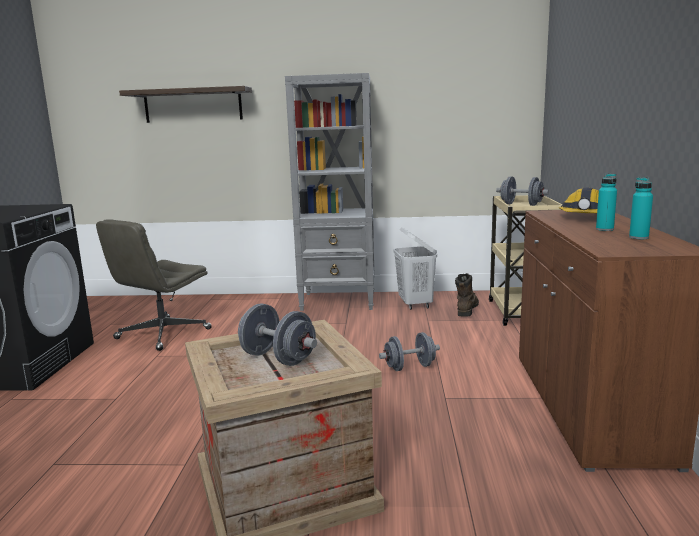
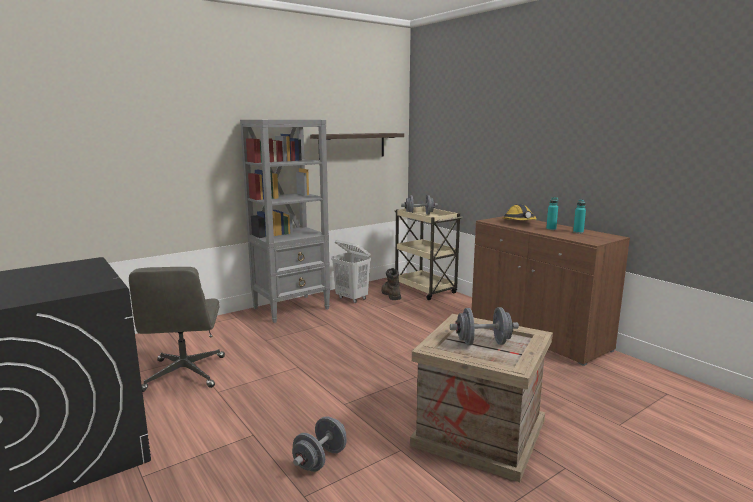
camera: 40 degrees left, 0 degrees up
(193, 105) = (138, 140): shelf -> shelf (352, 145)
(409, 367) = (421, 341): grey dumbbell -> grey dumbbell (320, 459)

